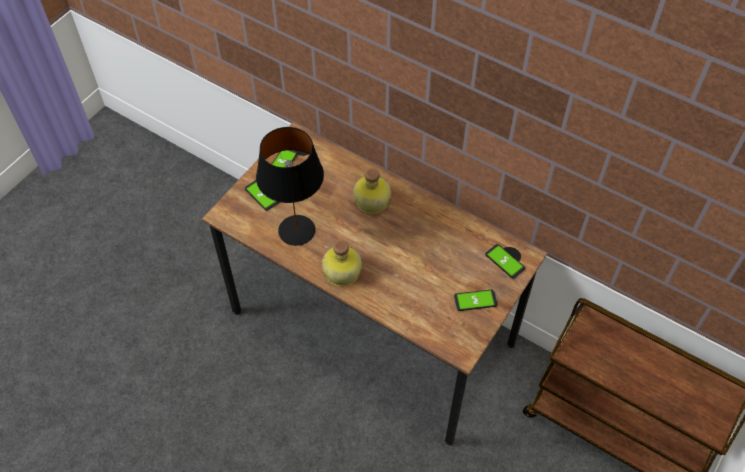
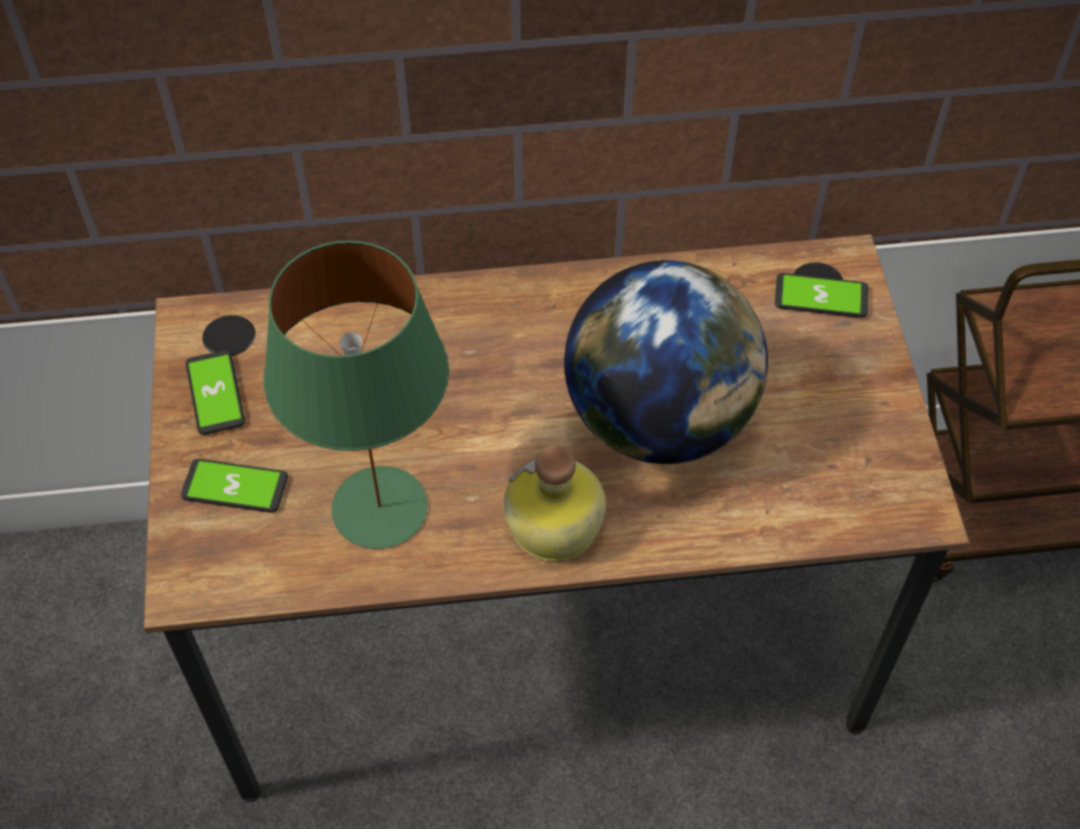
camera: 40 degrees left, 0 degrees up
(296, 230) = (378, 508): black table lamp -> green table lamp
(371, 201) = (473, 351): bottle -> none
(407, 263) = (659, 419): none -> globe
(475, 300) = (844, 402): phone -> none

